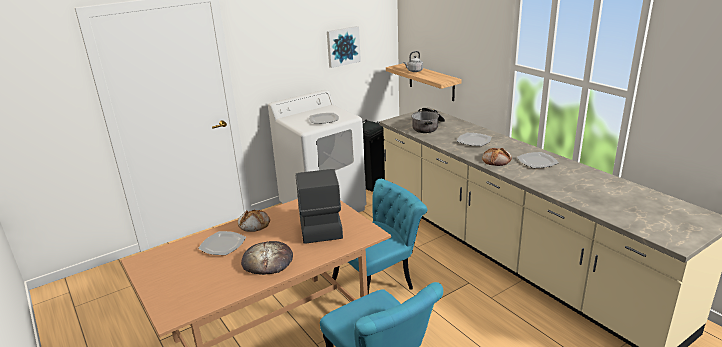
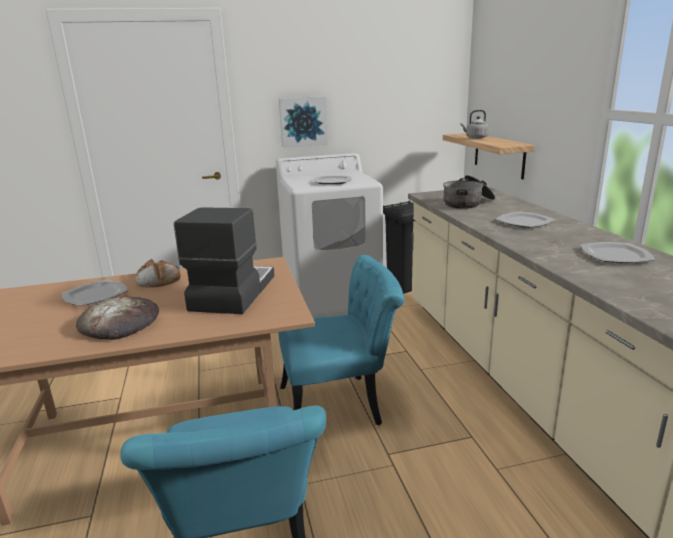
camera: 20 degrees right, 5 degrees down
(342, 46) = (386, 101): picture -> picture (303, 121)
(496, 160) = (544, 245): bread -> none

